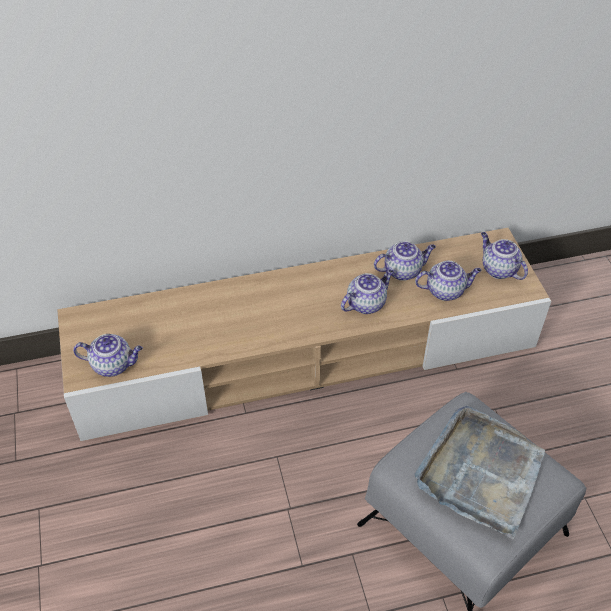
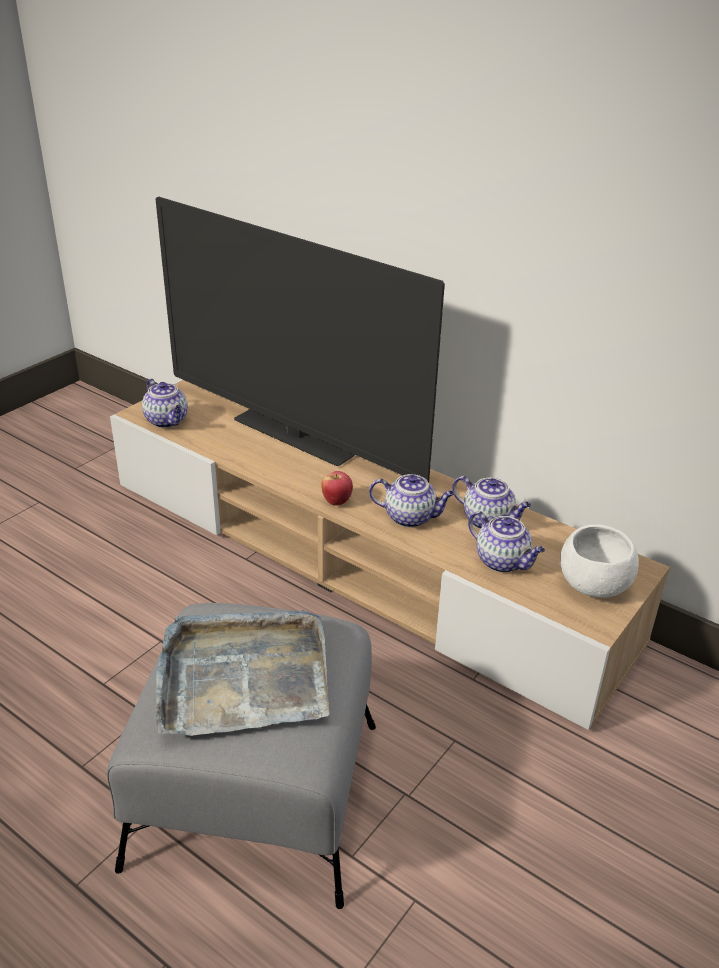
camera: 50 degrees right, 15 degrees down
(215, 306) = (292, 438): none -> television
(315, 328) = (336, 501): none -> apple
(498, 269) = (592, 586): teapot -> white bowl

